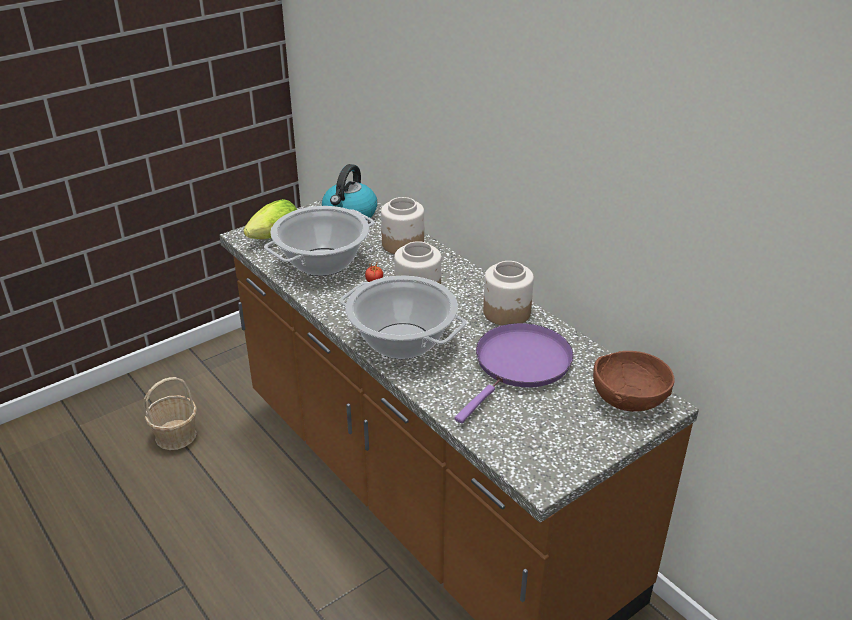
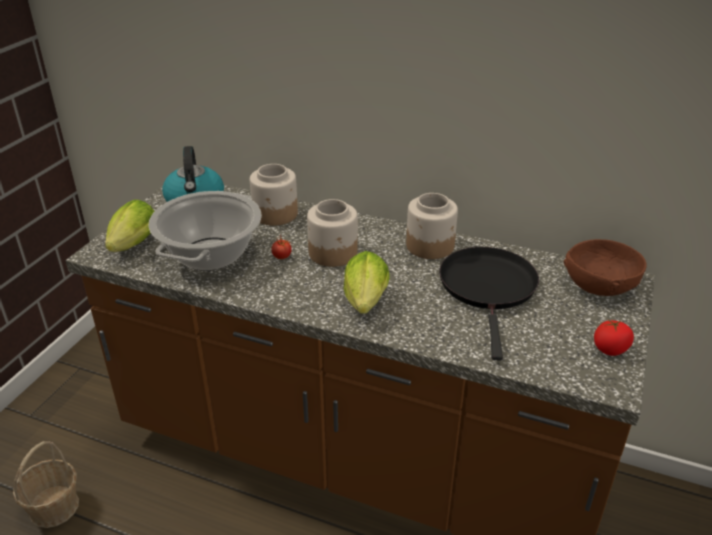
camera: 30 degrees left, 0 degrees up
(403, 341) = (365, 304): cooking pot -> lettuce
(520, 365) = (488, 288): purple frying pan -> black frying pan
(573, 453) = (610, 349): none -> tomato

